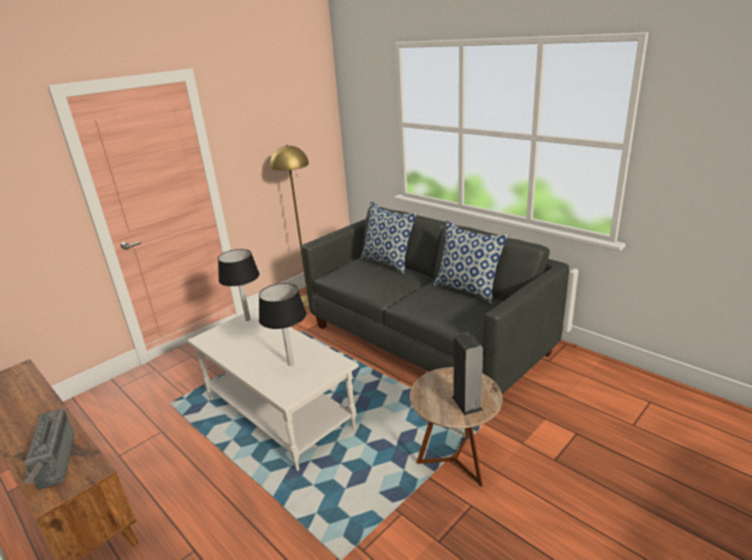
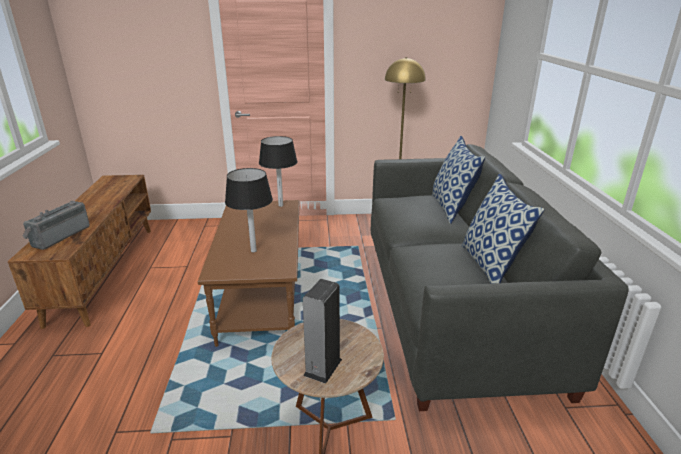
camera: 40 degrees right, 0 degrees up
(281, 412) = (263, 298): white coffee table -> brown coffee table

